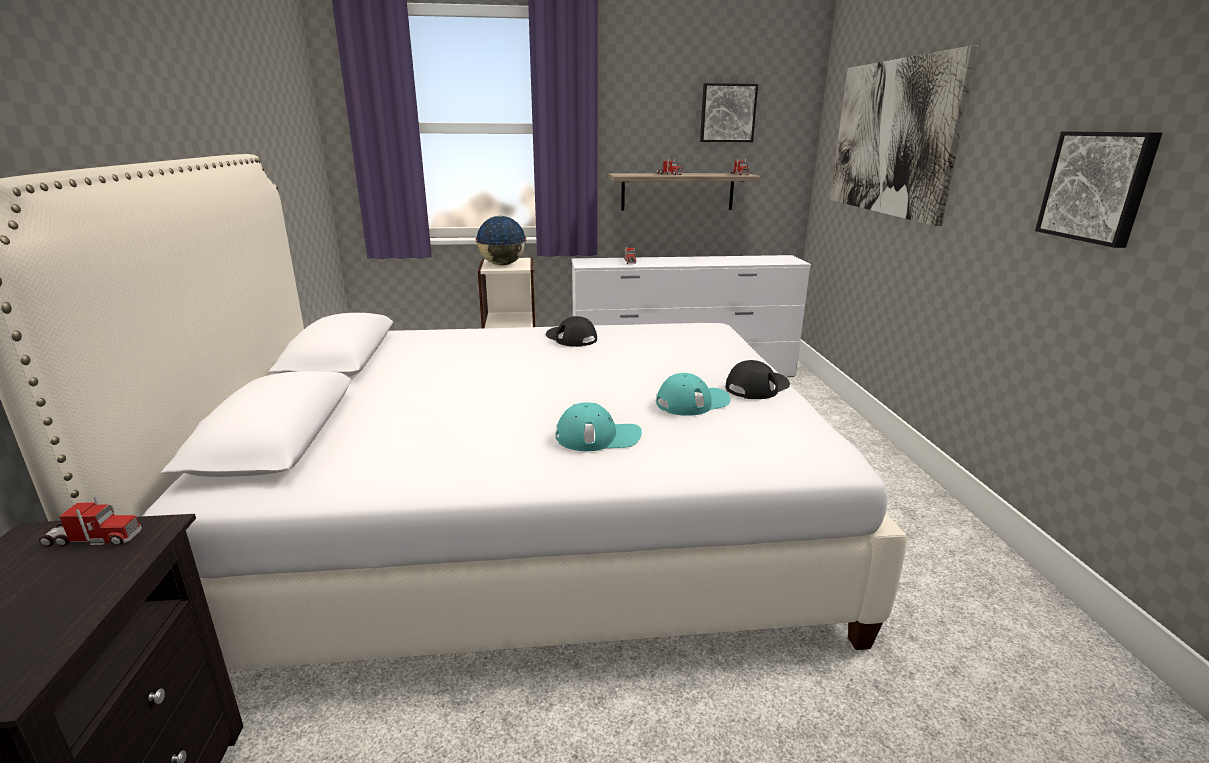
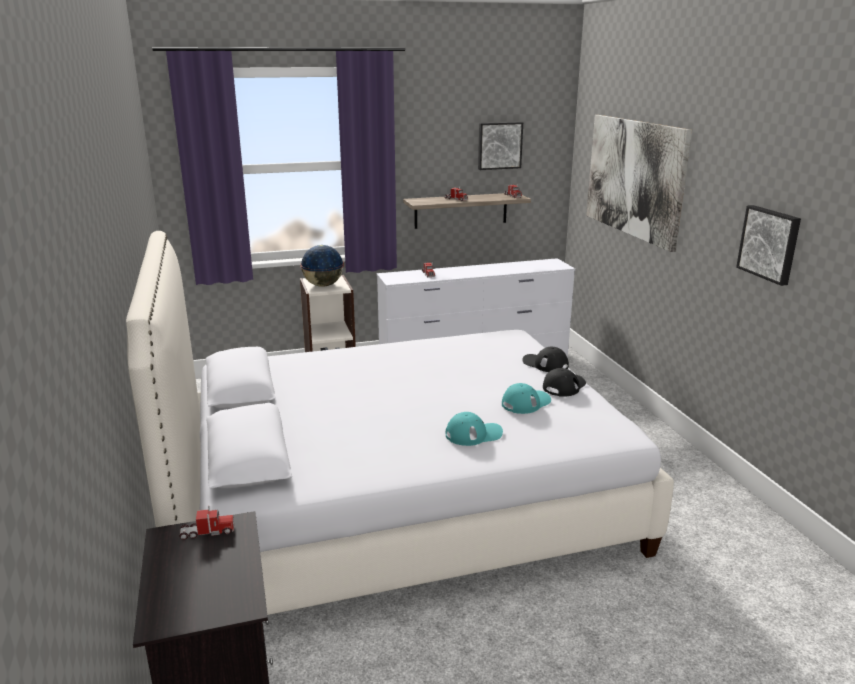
camera: 10 degrees left, 0 degrees up
(571, 338) = (411, 354): black cap -> black cap (545, 364)

